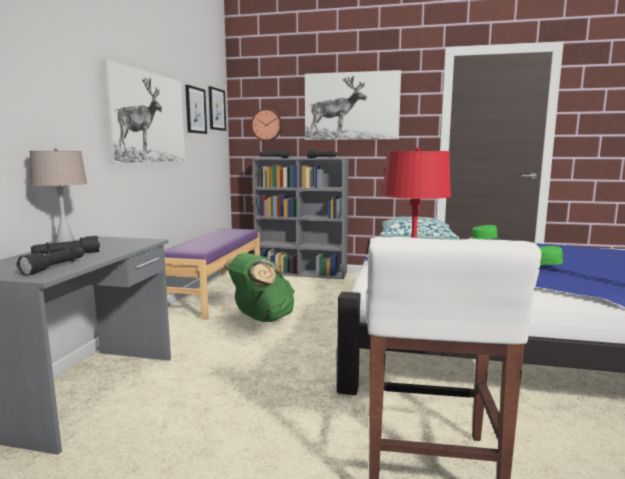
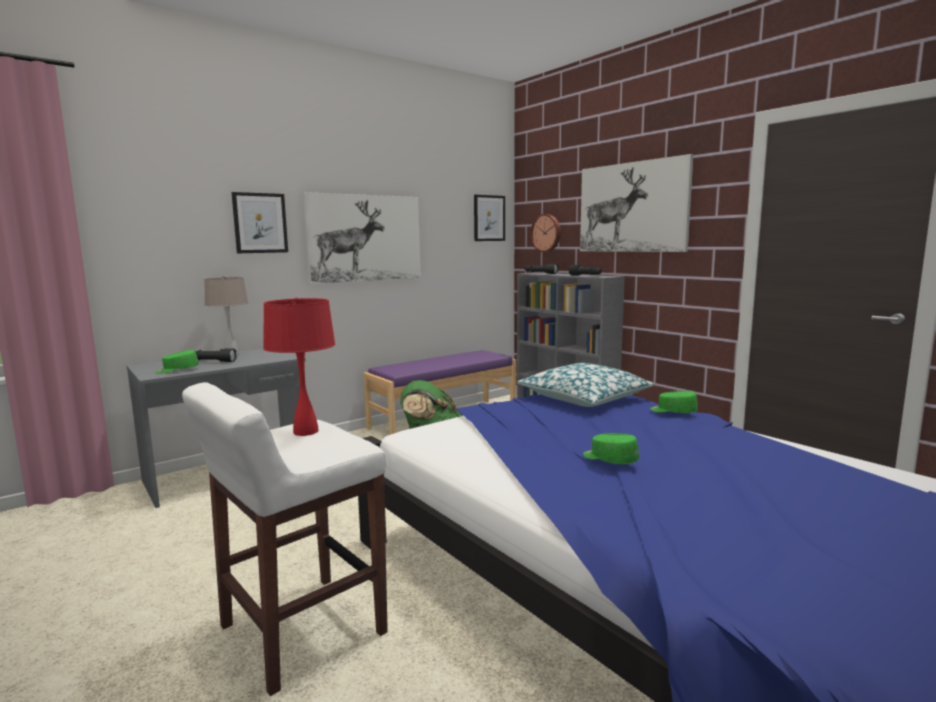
camera: 40 degrees right, 0 degrees up
(55, 267) = (177, 370): black flashlight -> green cap
(195, 110) = (447, 223): picture -> picture (260, 223)

